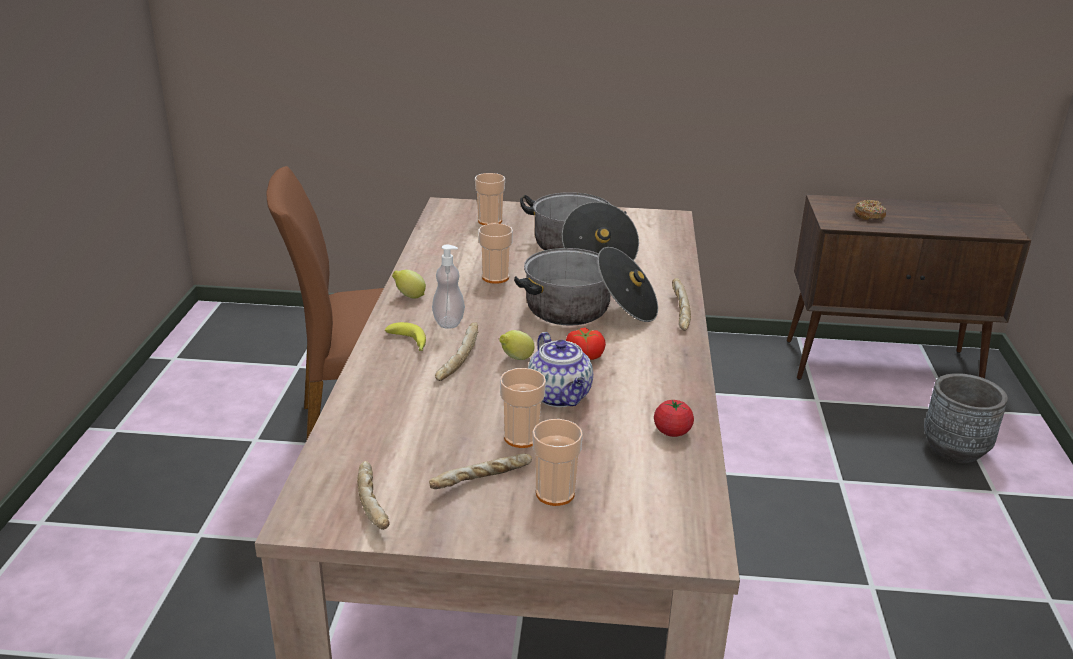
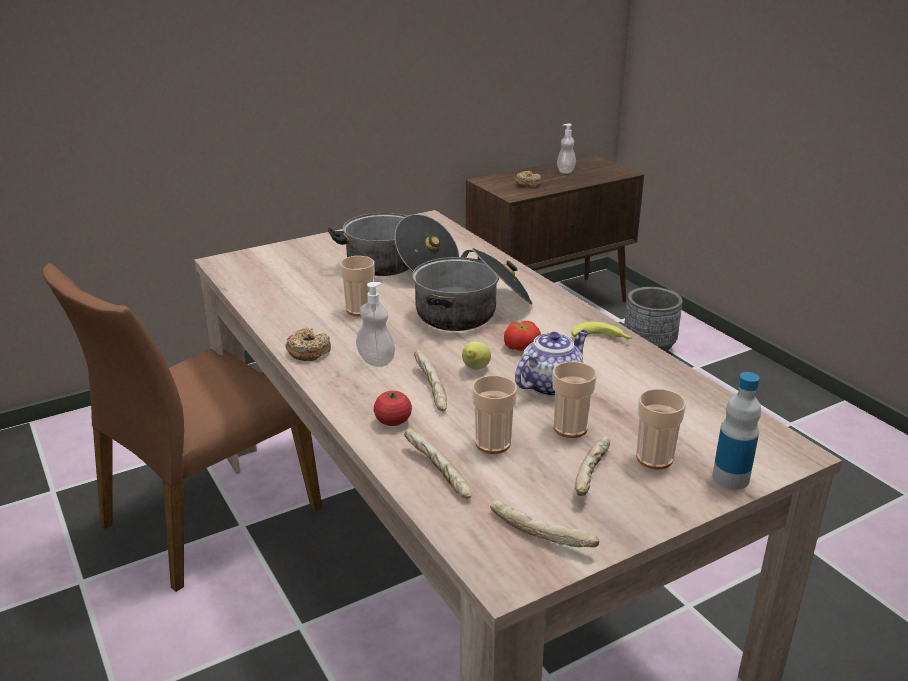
camera: 35 degrees left, 0 degrees up
(409, 296) = (308, 351): lemon -> donut
(409, 343) = (369, 391): banana -> banana (602, 338)
(490, 221) = (284, 264): cup -> cup (493, 443)
(560, 397) = (551, 385): teapot -> teapot turned 75 degrees counterclockwise
(598, 541) = (730, 478): none -> bottle
(672, 432) = (660, 378): tomato -> tomato (393, 421)
(678, 312) = (538, 289): bread -> bread (436, 472)
(933, 213) = (565, 171): none -> soap dispenser

